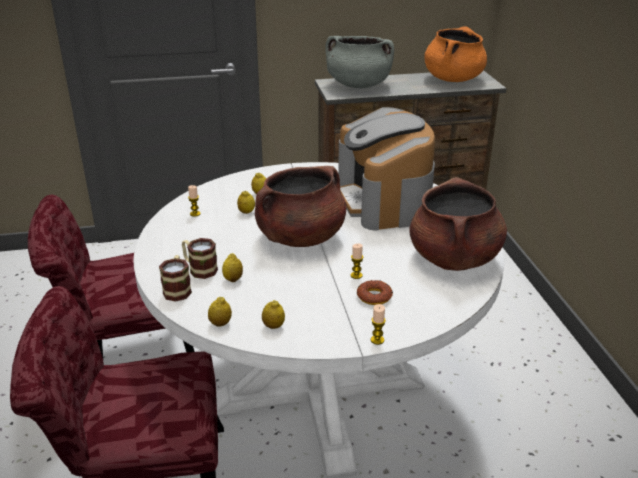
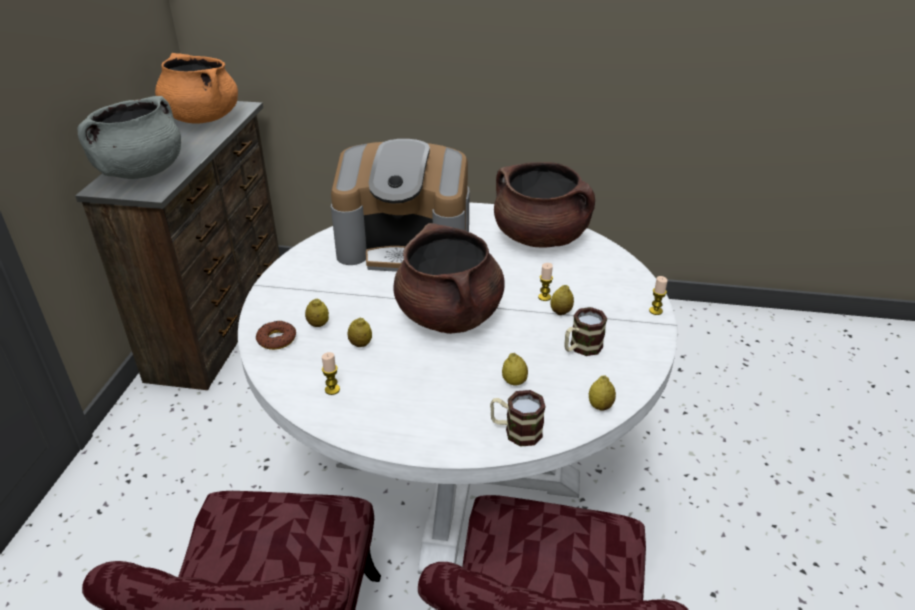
camera: 70 degrees left, 5 degrees up
(199, 269) = (478, 406): mug -> mug (581, 348)
(273, 326) = (616, 368): lemon -> lemon (561, 312)
(374, 296) = (585, 295): donut -> donut (276, 339)

